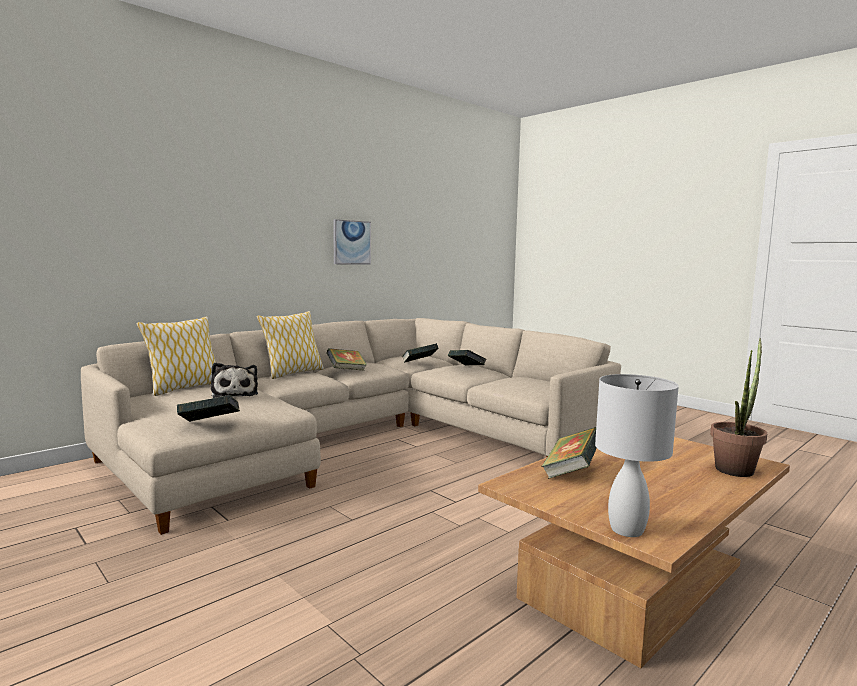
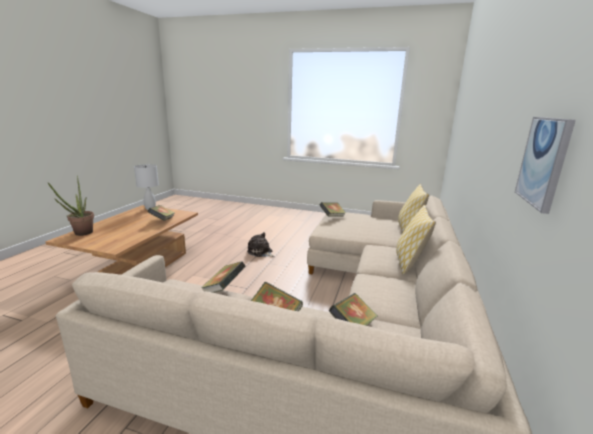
camera: 150 degrees right, 10 degrees up
(234, 394) = (370, 230): plush toy -> plush toy (260, 252)
(346, 370) = (381, 278): book -> book (224, 289)

